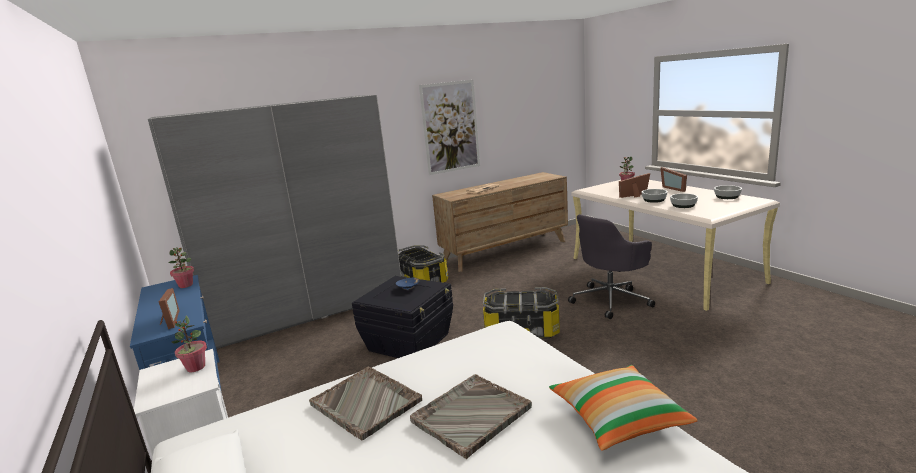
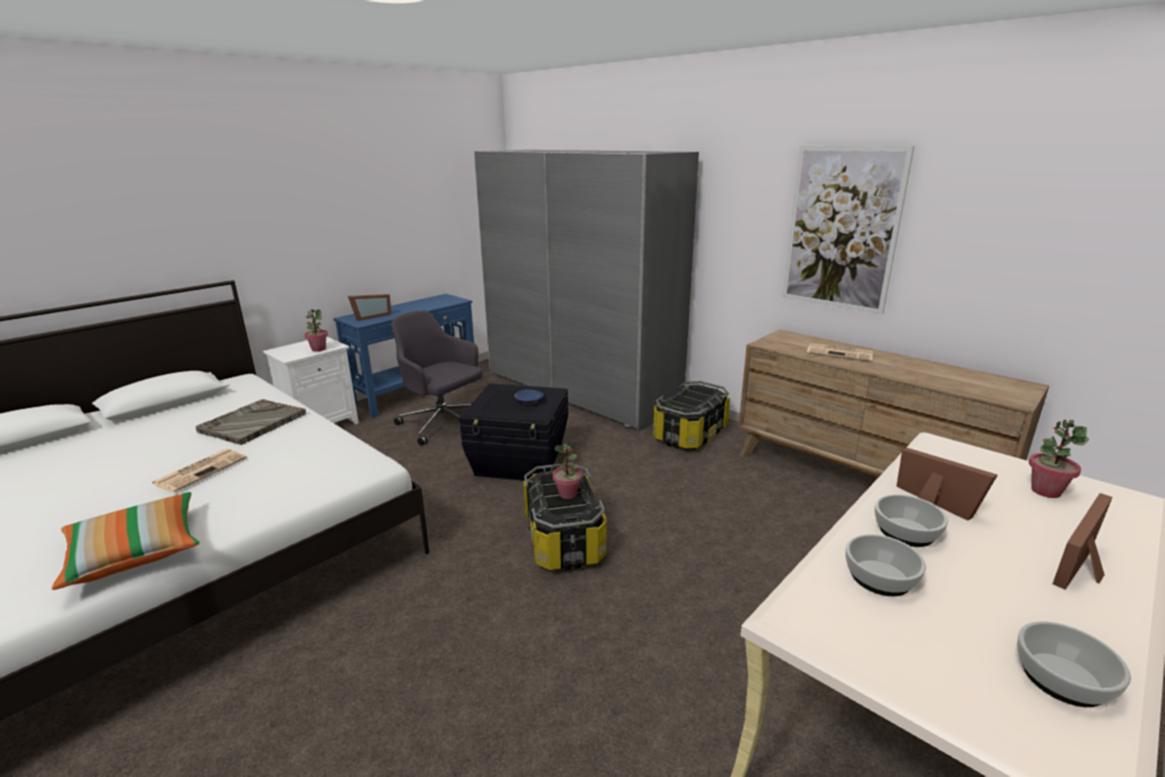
camera: 70 degrees right, 5 degrees up
(186, 285) = (446, 303): potted plant -> potted plant (568, 494)
(470, 415) = (201, 470): grey tray -> newspaper
(611, 300) = (710, 629): grey office chair -> grey office chair (443, 424)

